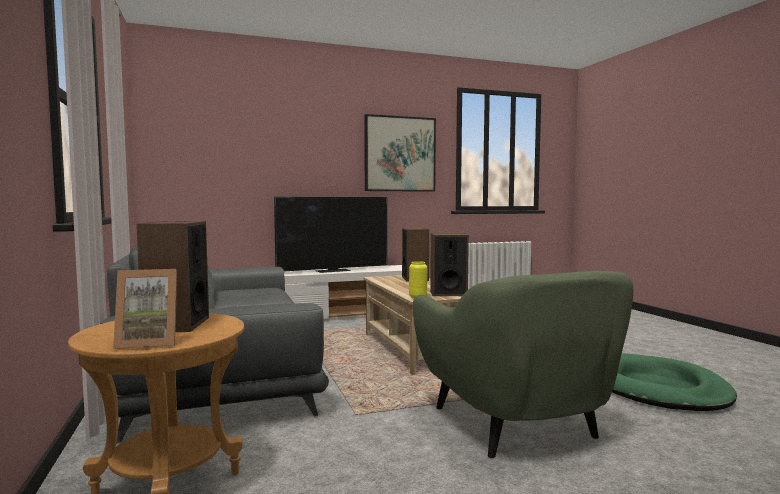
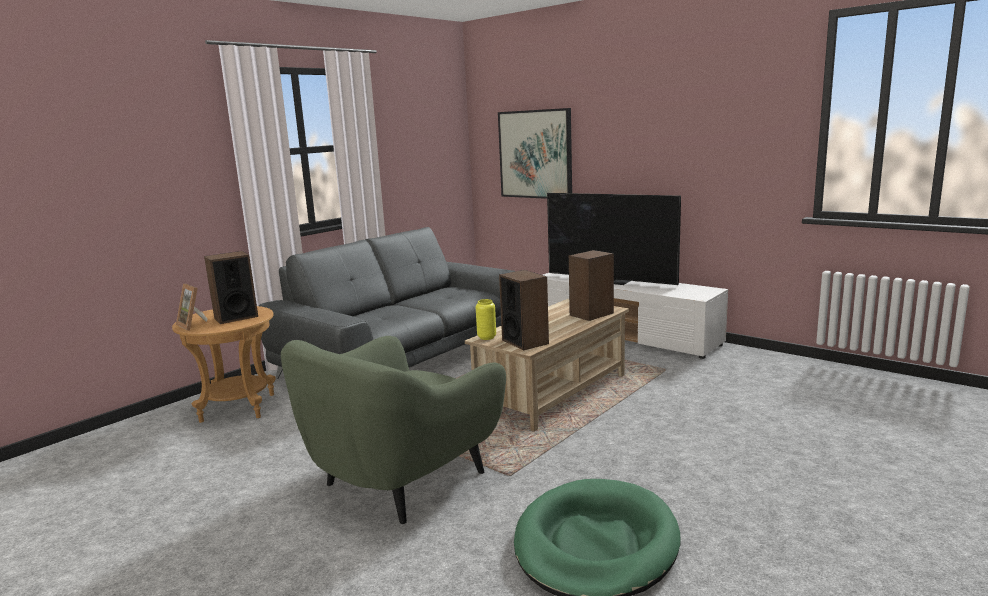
camera: 60 degrees right, 10 degrees up
(400, 154) = (722, 131): picture -> picture (535, 154)

